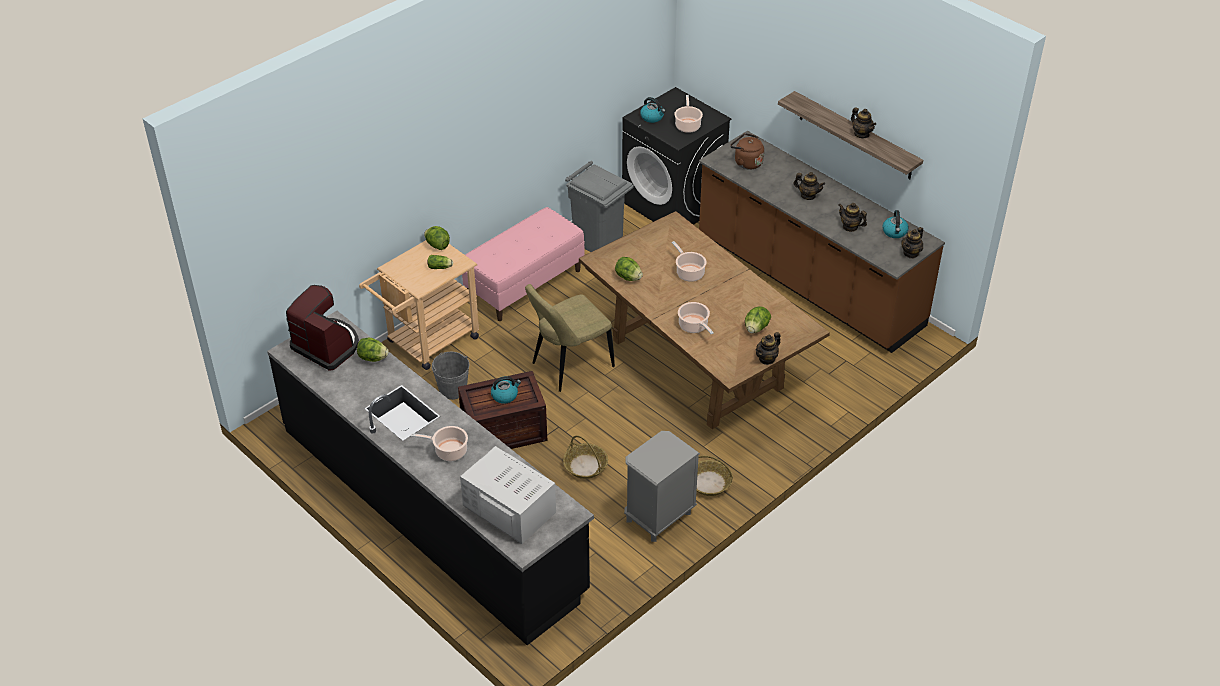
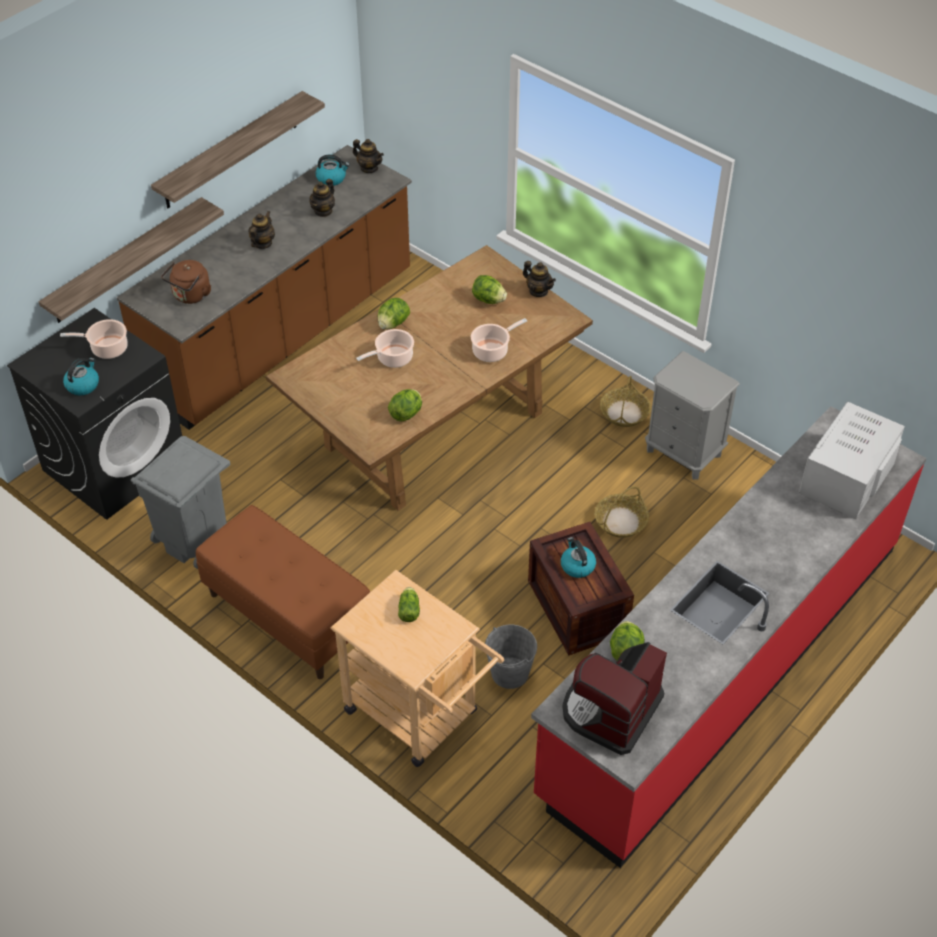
camera: 95 degrees left, 5 degrees up
(431, 508) = (722, 667): black counter -> red counter
(437, 245) = (359, 620): lettuce -> lettuce (393, 324)
(448, 451) = (774, 544): cooking pot -> none
(525, 284) = (287, 615): pink bench -> brown bench
(569, 366) = (451, 551): beige chair -> none
(764, 118) = (125, 261): none -> shelf
(861, 134) = (251, 132): teapot -> none

